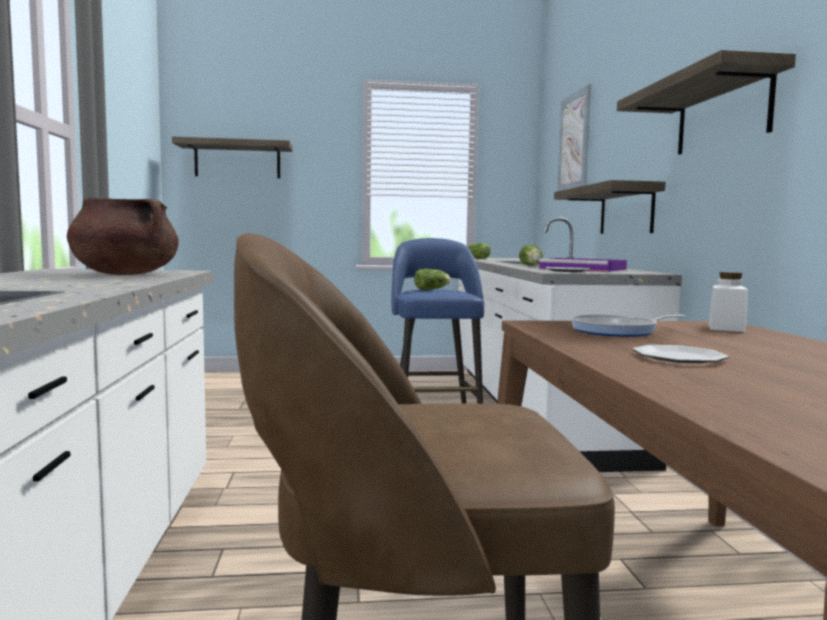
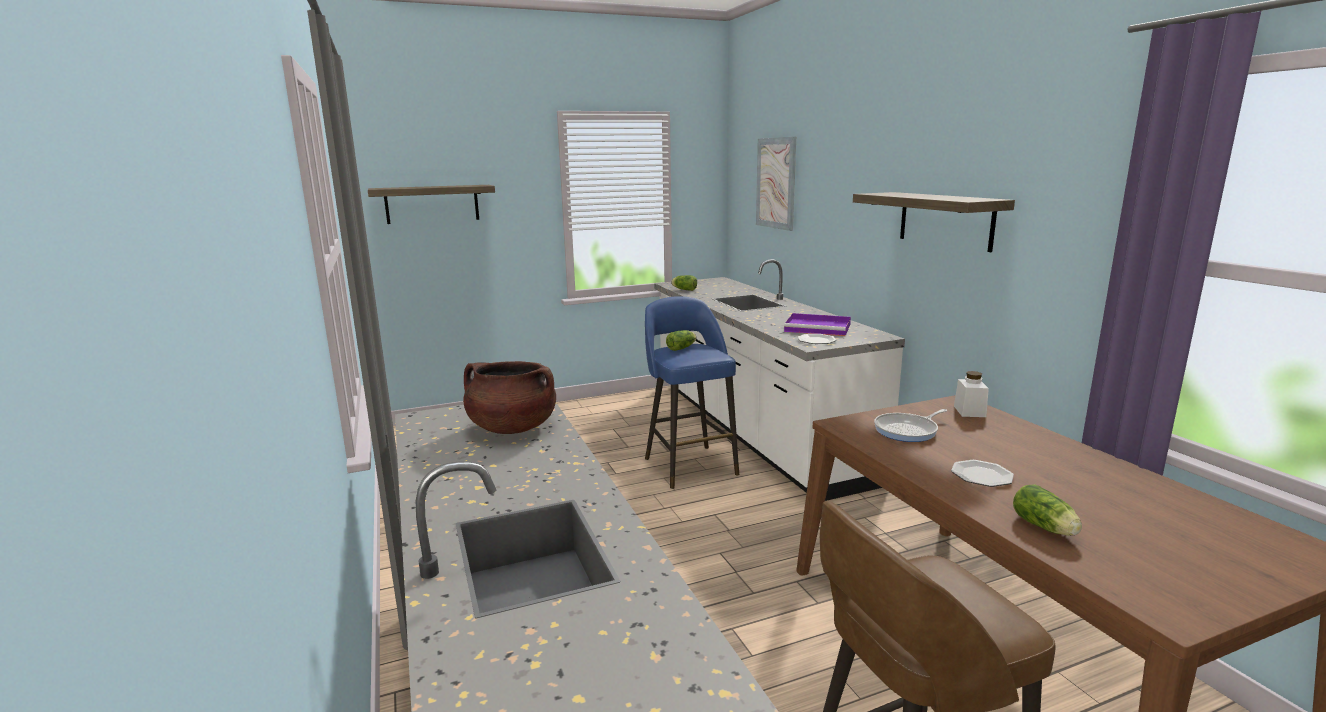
camera: 15 degrees left, 10 degrees up
(531, 265) = (764, 318): lettuce -> lettuce (1045, 528)
(626, 210) = (842, 267): shelf -> none

